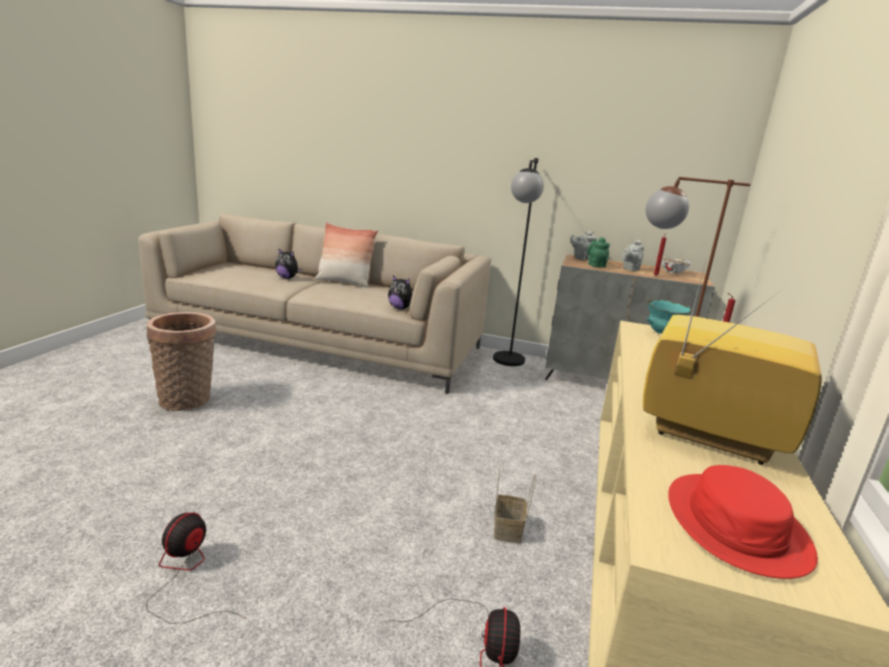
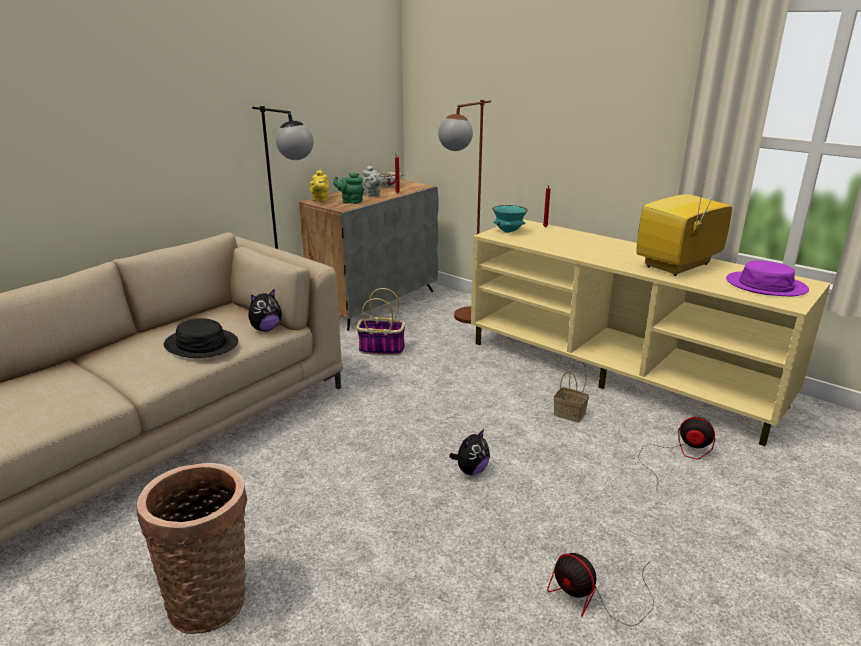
camera: 65 degrees left, 5 degrees up
(287, 278) = (49, 386): plush toy -> plush toy (471, 470)
(344, 282) = (119, 347): pillow -> none
(359, 296) = (201, 344): none -> black hat
(529, 399) = (380, 349): none -> basket
(581, 258) = (320, 200): grey teapot -> yellow teapot
(736, 524) = (766, 285): red hat -> purple hat

